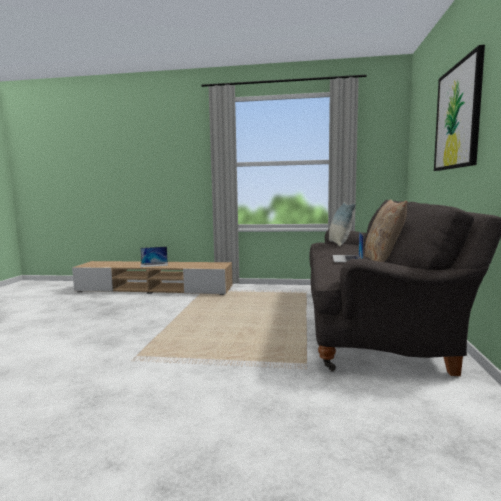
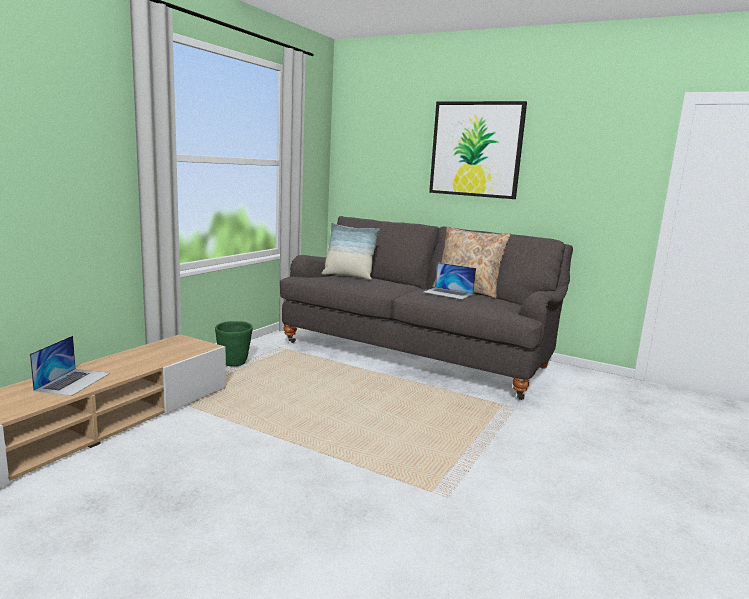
camera: 70 degrees left, 5 degrees up
(263, 290) = (234, 363): none -> green planter

